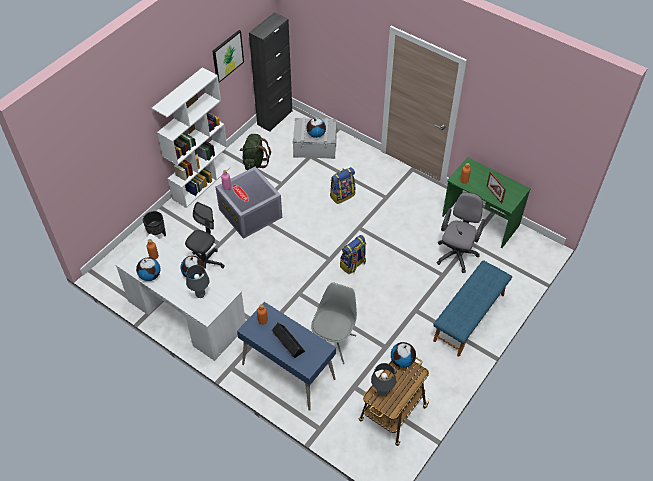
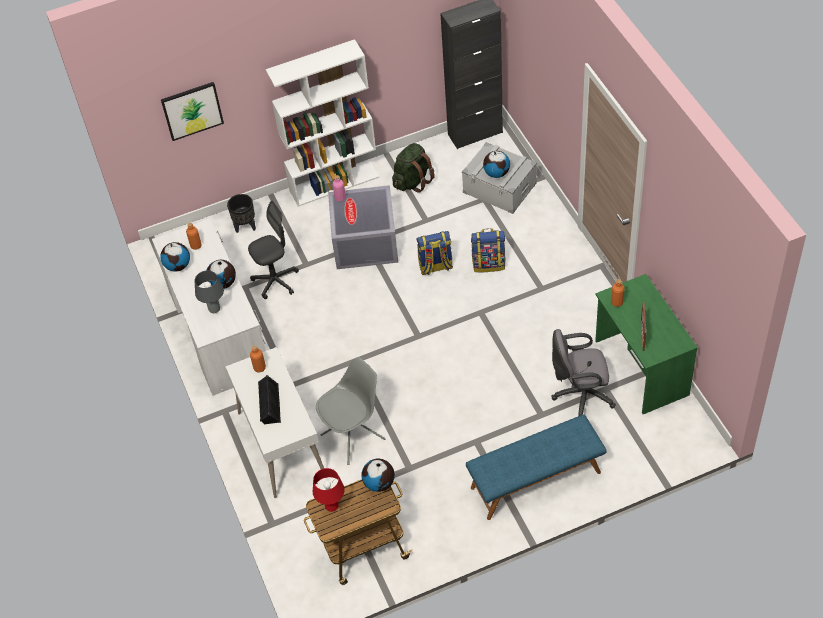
camera: 35 degrees right, 0 degrees up
(227, 56) = (402, 34): picture -> picture (192, 110)
(288, 372) = (281, 445): blue desk -> white desk
(353, 265) = (441, 354): backpack -> backpack (435, 266)
(382, 391) = (332, 506): grey table lamp -> red table lamp
(457, 253) = (580, 395): grey office chair -> grey office chair turned 150 degrees counterclockwise

